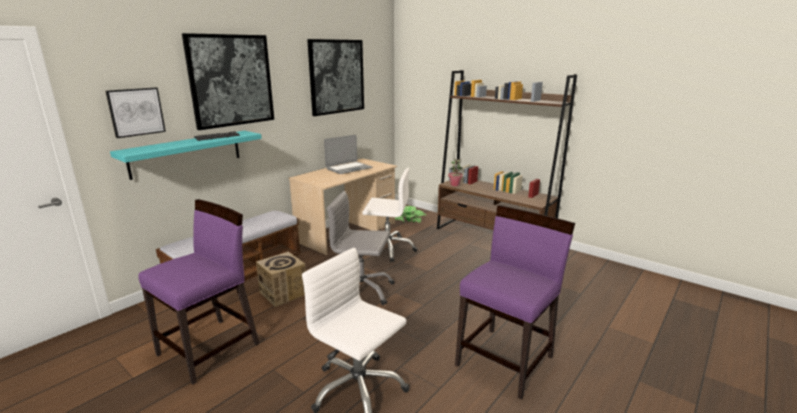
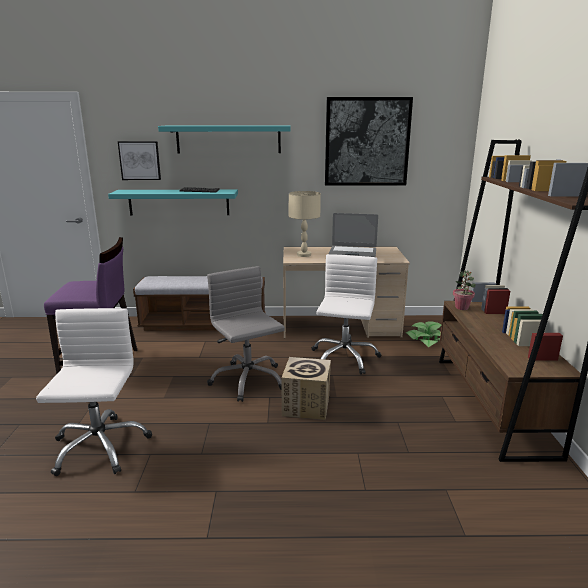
camera: 50 degrees right, 0 degrees up
(231, 80) = (228, 139): picture -> turquoise shelf
(283, 293) = (200, 351): cardboard box -> cardboard box (306, 406)
(322, 179) = (304, 255): none -> beige table lamp
(388, 249) = (344, 358): white office chair -> white office chair turned 135 degrees counterclockwise
(505, 360) = (221, 519): purple chair -> none

